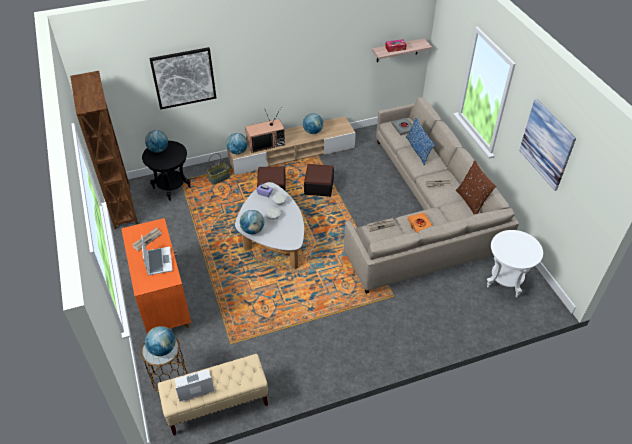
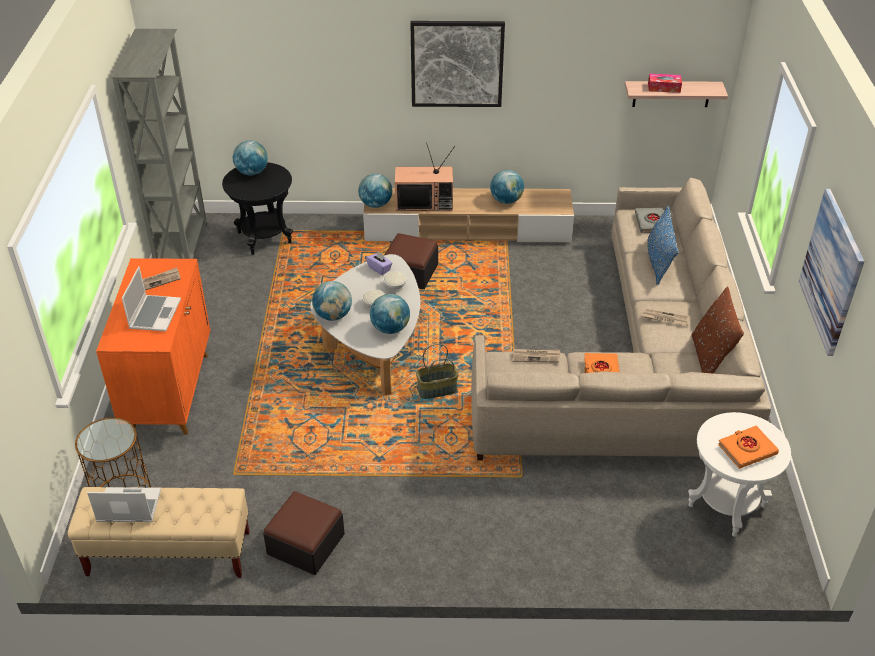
camera: 20 degrees right, 5 degrees down
(123, 207) = (183, 248): brown bookcase -> grey bookcase
(162, 349) = (108, 440): globe -> globe (390, 328)
(184, 78) = (308, 69): picture -> picture (457, 64)
(219, 178) = (339, 241): basket -> basket (437, 390)
(319, 186) = (485, 286): ottoman -> ottoman (306, 544)
(519, 250) = (747, 449): none -> orange book

